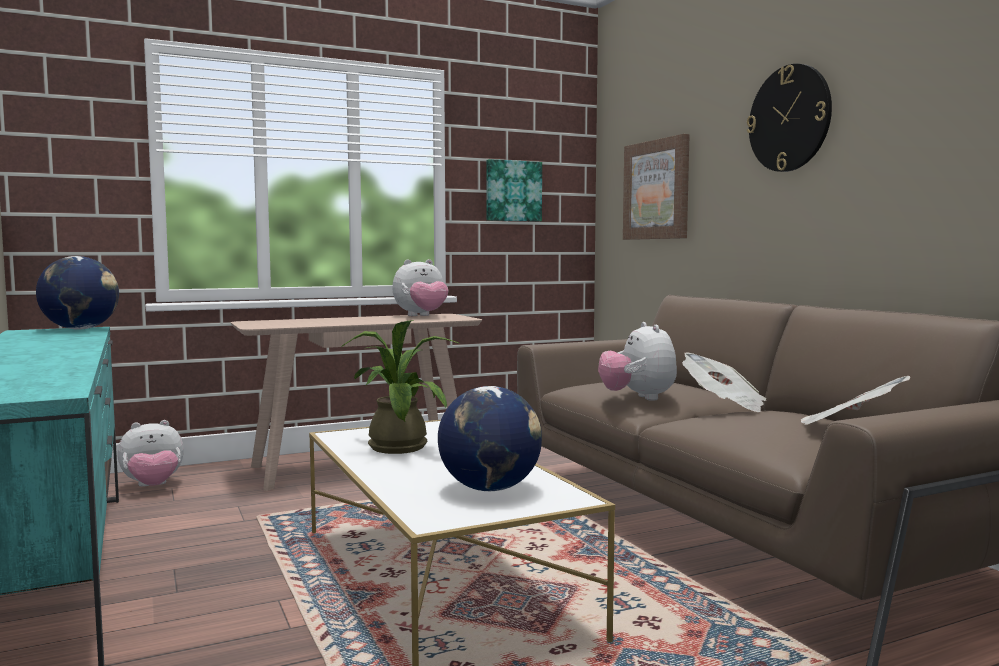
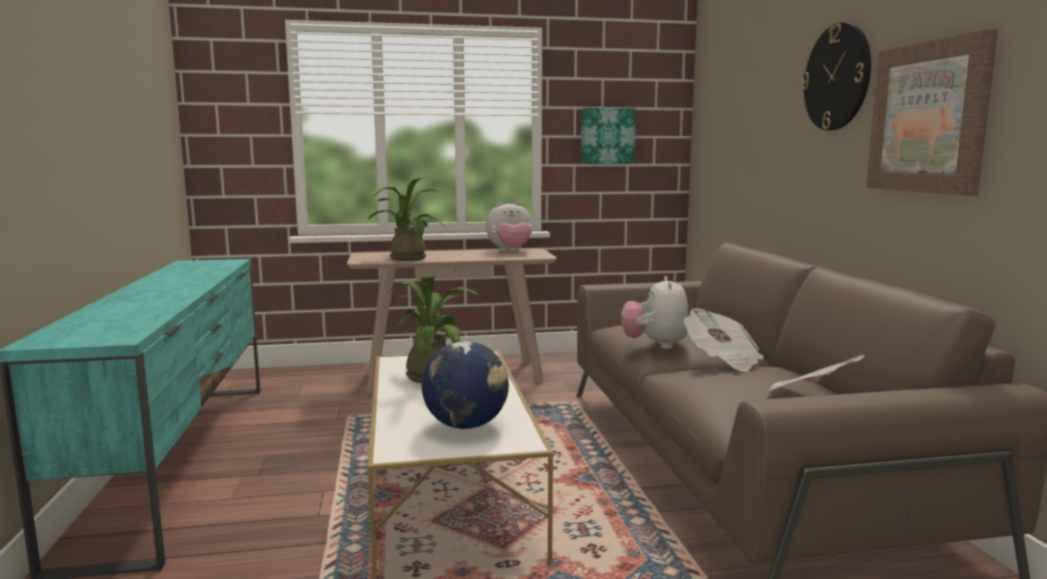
camera: 15 degrees right, 5 degrees up
(80, 329) = (226, 261): globe -> none
(153, 486) = (289, 382): plush toy -> none
(308, 323) = (406, 258): none -> potted plant
(657, 190) = (734, 137): picture -> picture (929, 117)

